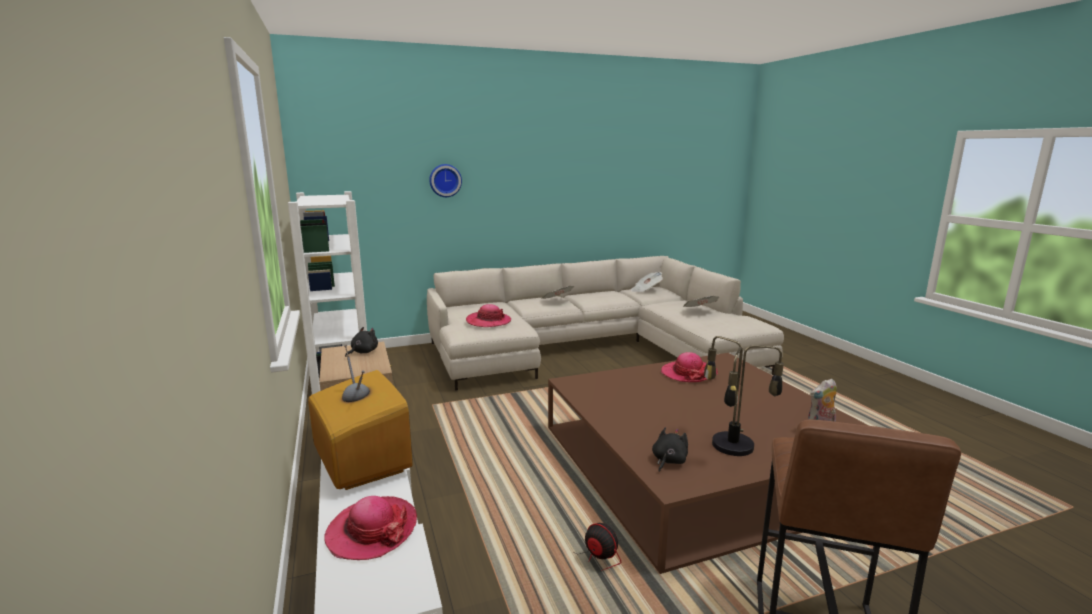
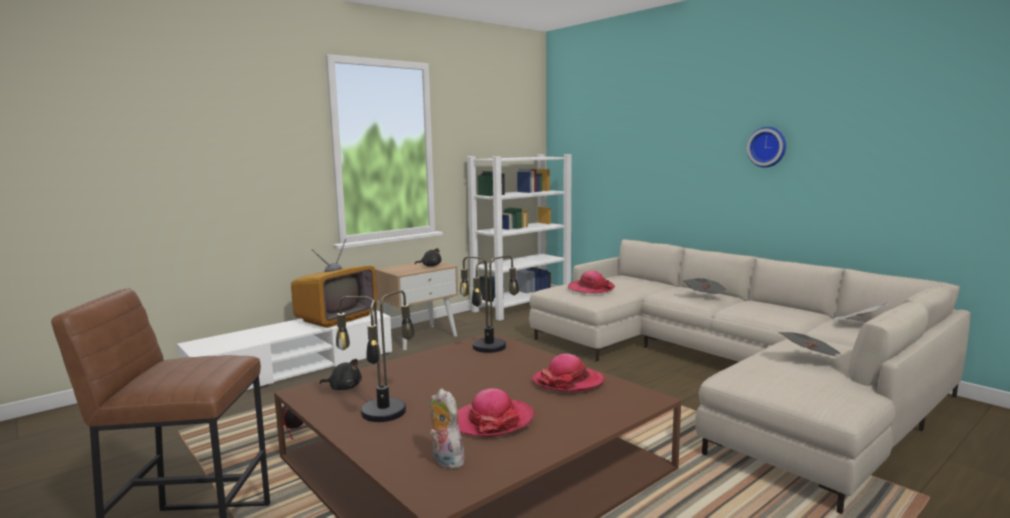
camera: 70 degrees right, 5 degrees down
(371, 530) = (262, 334): hat -> hat (493, 421)
(445, 180) = (650, 146): wall clock -> wall clock (767, 147)
(590, 386) = (489, 346): none -> table lamp

